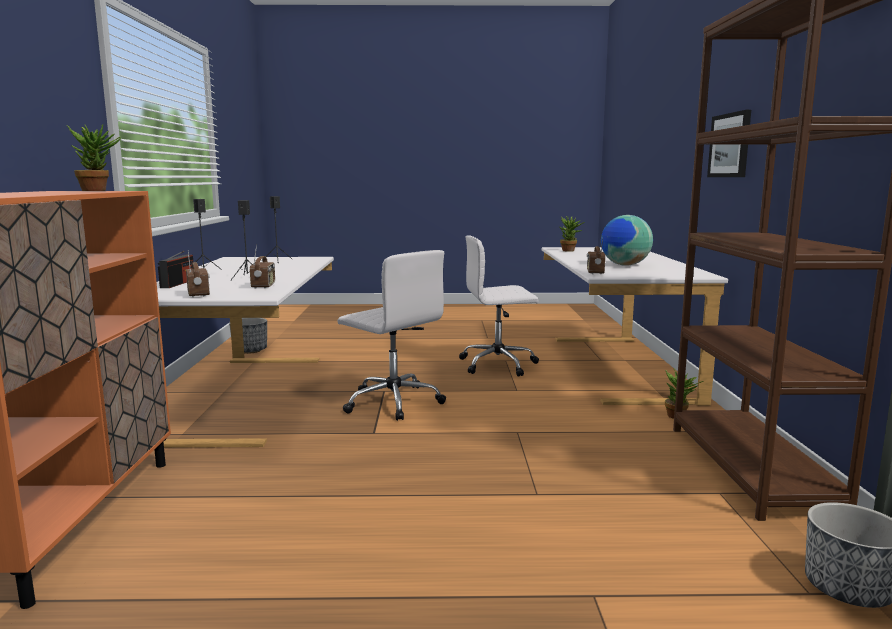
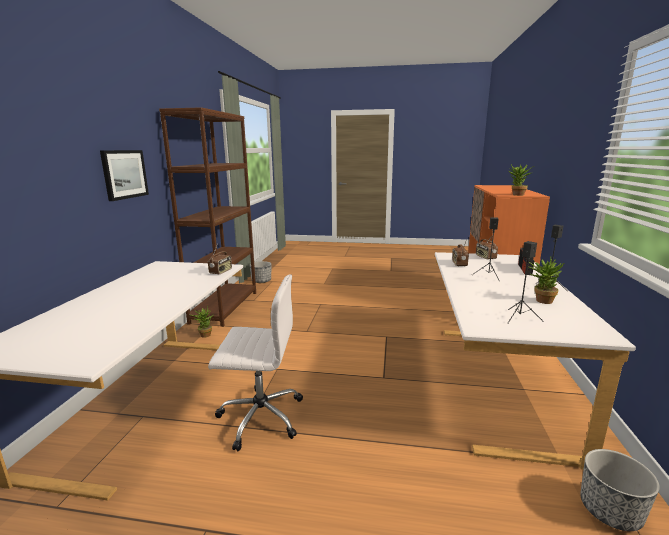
camera: 170 degrees left, 5 degrees up
(392, 402) = (376, 362): white office chair -> none
(570, 251) = (106, 339): potted plant -> potted plant (540, 300)
(624, 265) = (165, 283): globe -> none

